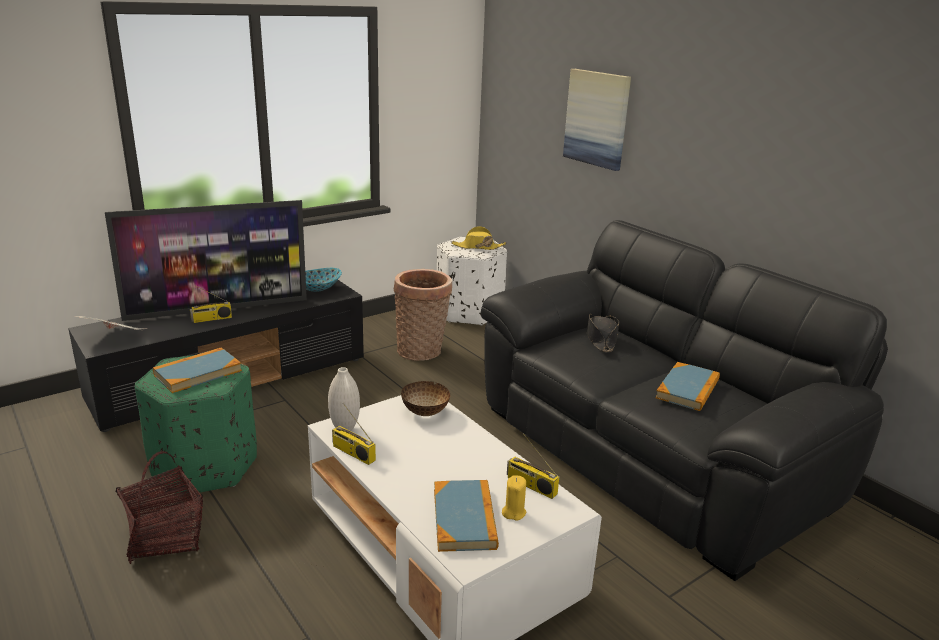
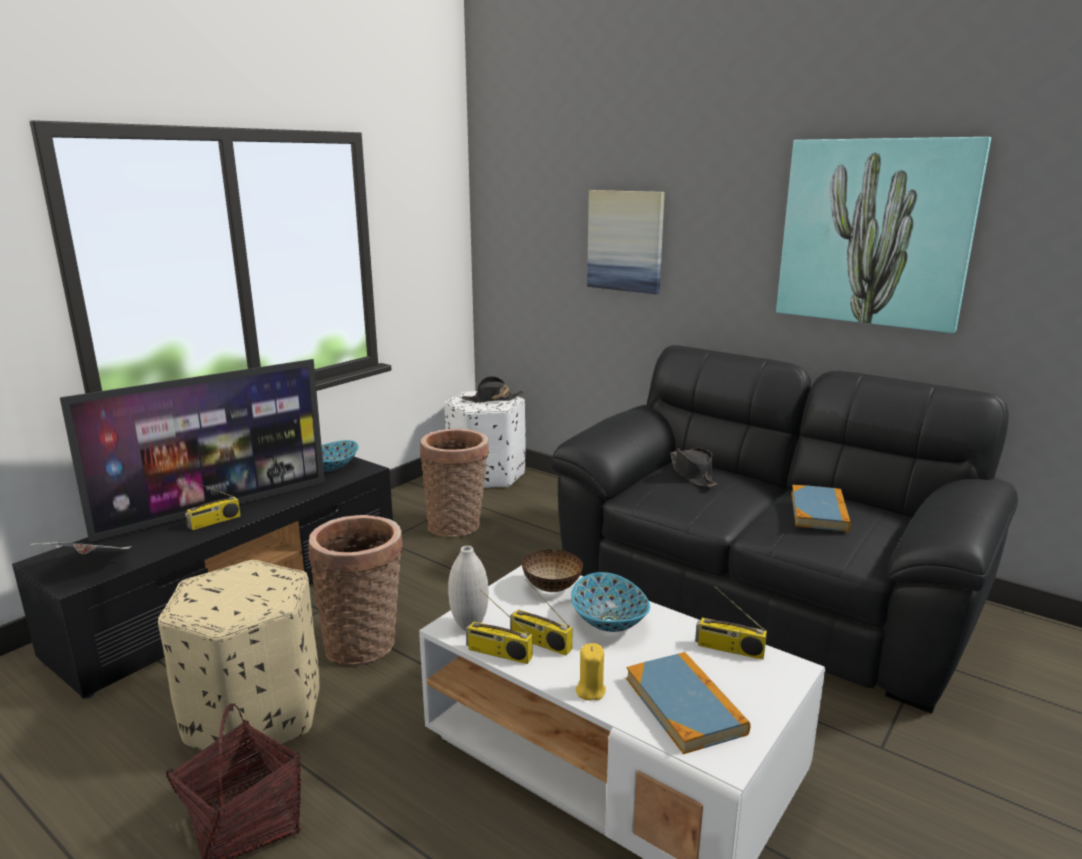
camera: 15 degrees left, 5 degrees down
(198, 373) = (242, 590): book -> none
(205, 466) = (254, 714): green ottoman -> beige ottoman
(304, 430) = (364, 643): none -> basket
(388, 451) = (539, 642): none -> radio
(452, 446) = (610, 621): none -> bowl
(478, 247) = (492, 399): yellow hat -> black hat
(513, 512) = (733, 685): yellow candle -> yellow candle (590, 691)
(800, 137) = (874, 233): none -> picture

